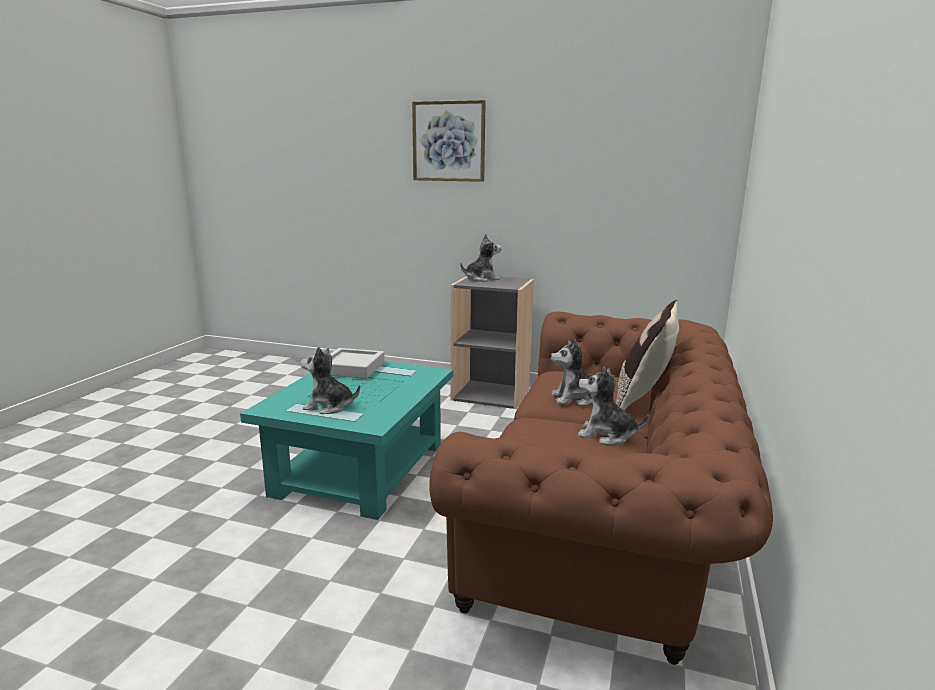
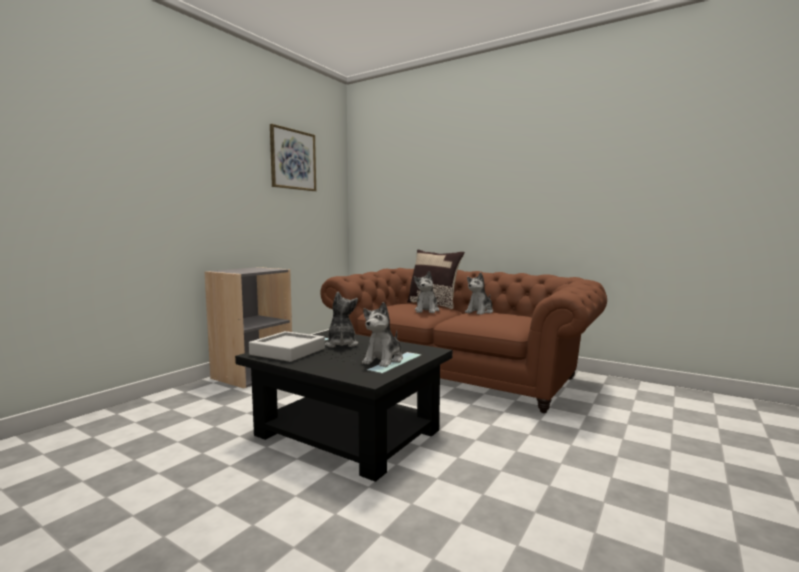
camera: 75 degrees left, 10 degrees down
(361, 468) = (348, 432): turquoise coffee table -> black coffee table
(449, 141) = (170, 141): picture -> picture (293, 159)
(481, 279) = (233, 270): plush toy -> plush toy (341, 344)

